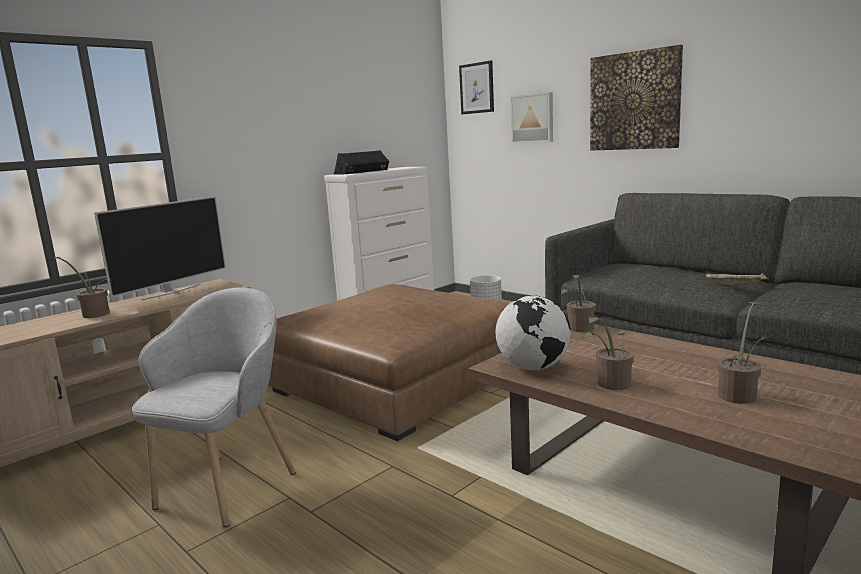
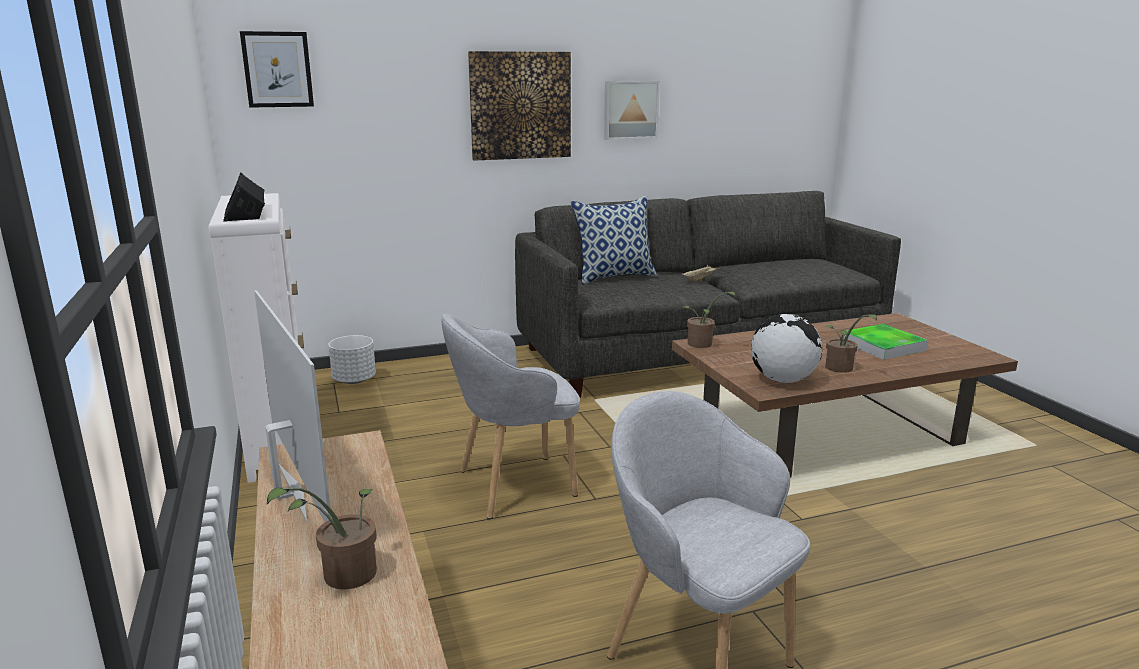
camera: 65 degrees left, 5 degrees up
(397, 381) = (513, 485): brown ottoman -> grey armchair
(533, 118) = (383, 119): picture -> picture (630, 110)
(664, 267) = (614, 277): none -> pillow
(740, 394) = (882, 346): potted plant -> tray

